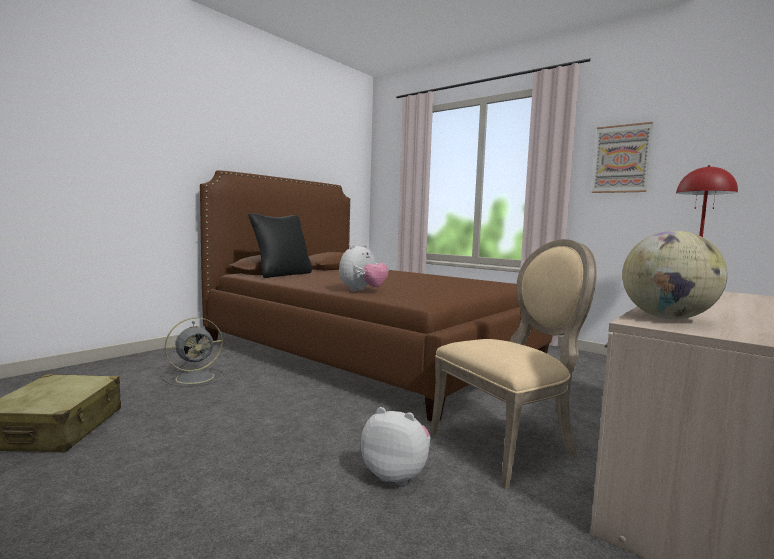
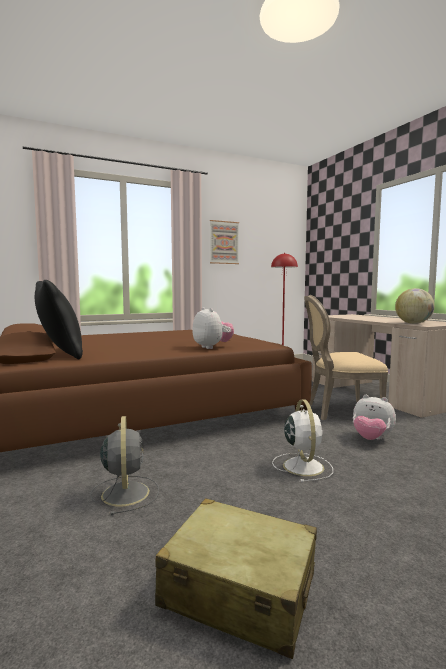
camera: 65 degrees left, 0 degrees up
(271, 433) = (302, 466): none -> white fan
(396, 475) = (371, 439): plush toy -> plush toy turned 105 degrees counterclockwise
(509, 445) = (340, 411): beige chair -> beige chair turned 90 degrees counterclockwise

